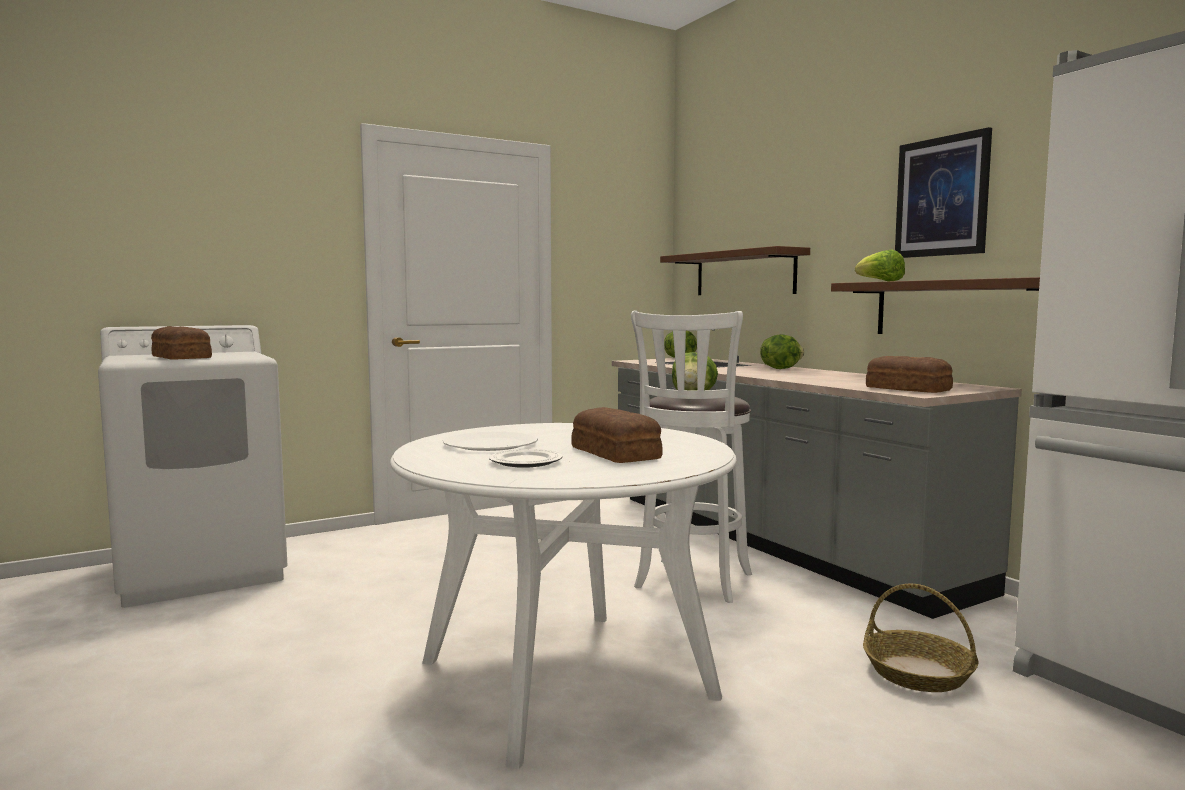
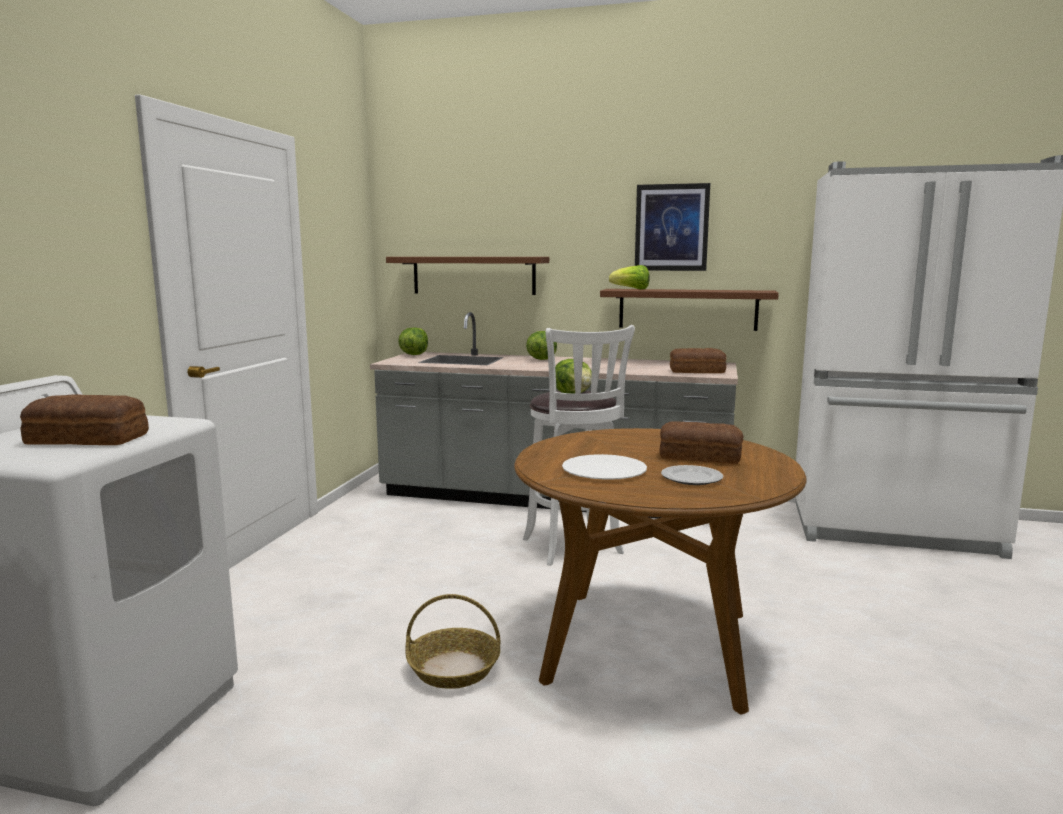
camera: 45 degrees left, 5 degrees up
(565, 678) = (649, 645): white dining table -> brown dining table
(918, 673) = (779, 558): basket -> basket (454, 668)

